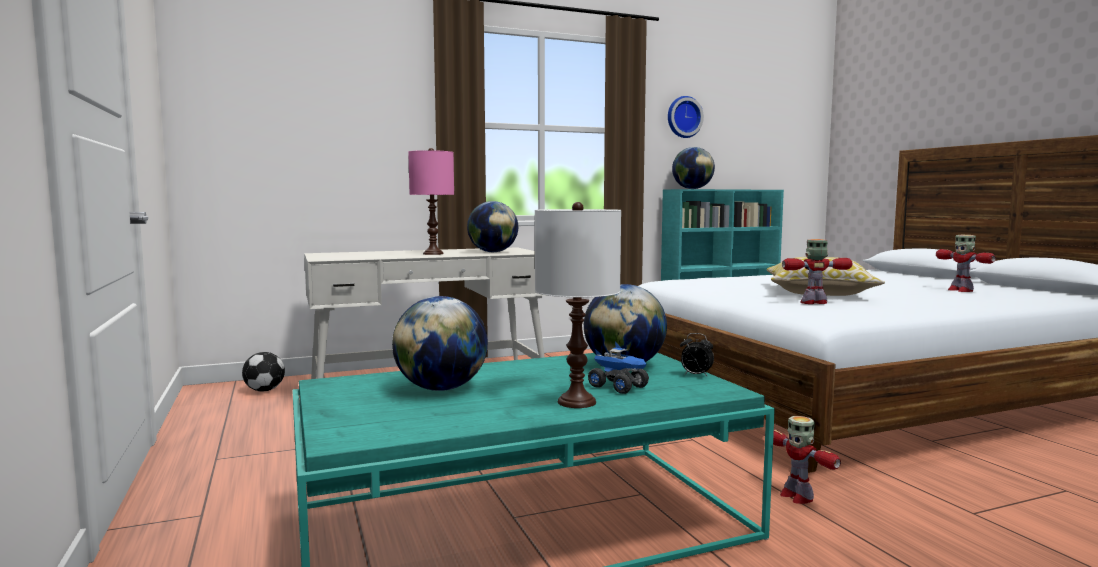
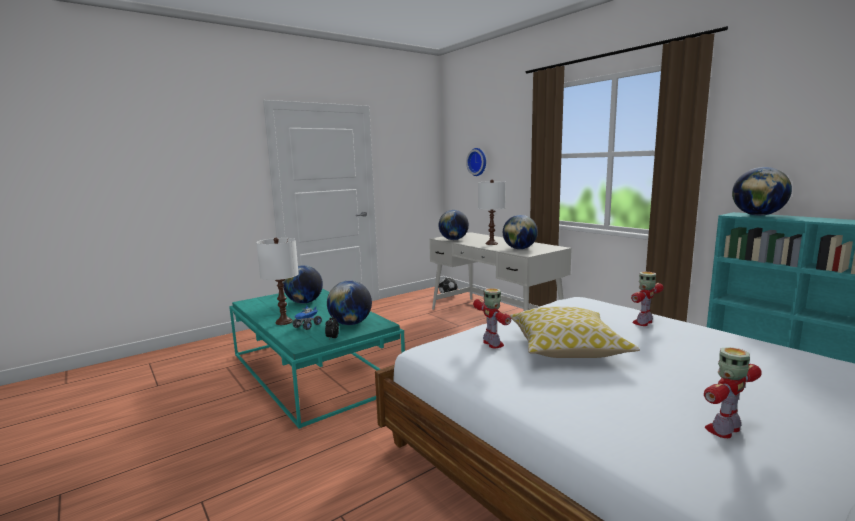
camera: 75 degrees right, 5 degrees up
(357, 257) = (453, 239): none -> globe
(433, 254) = (491, 243): pink table lamp -> white table lamp
(683, 117) = (774, 130): wall clock -> wall clock (478, 162)
(796, 496) = (355, 439): toy robot -> toy robot (643, 322)

